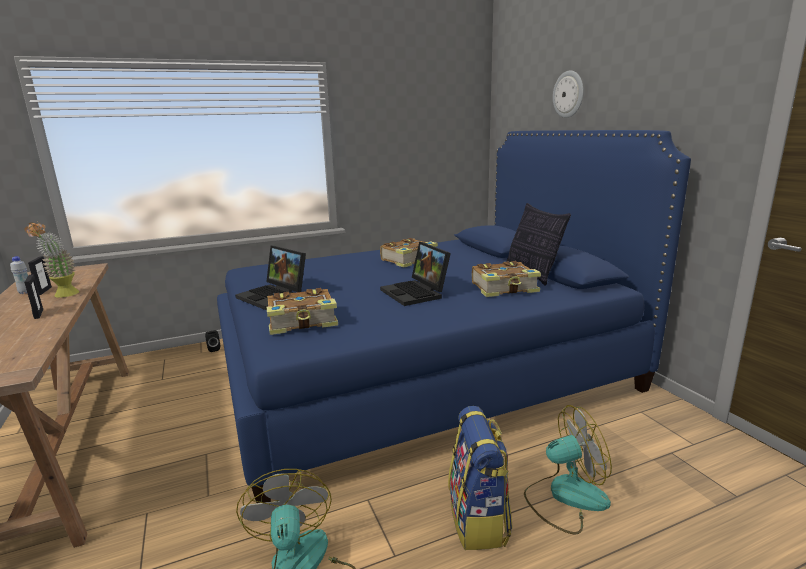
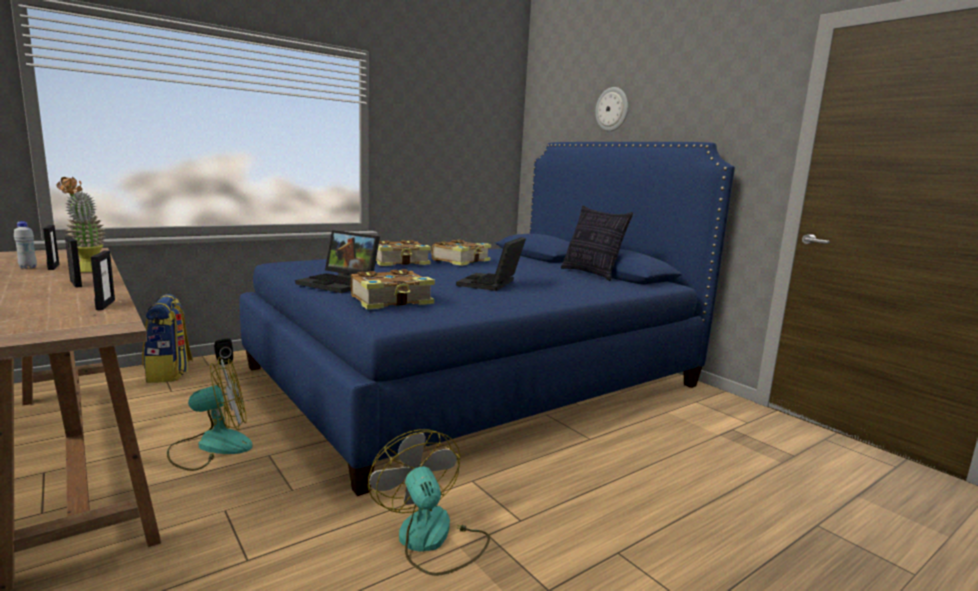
camera: 15 degrees left, 5 degrees down
(33, 343) = (105, 305): none -> picture frame
(416, 293) = (491, 284): laptop -> laptop turned 60 degrees clockwise
(479, 520) = (588, 488): backpack -> backpack (169, 373)
(505, 288) = (574, 282): book -> book (400, 262)
(565, 497) = (657, 465): fan -> fan (211, 446)

